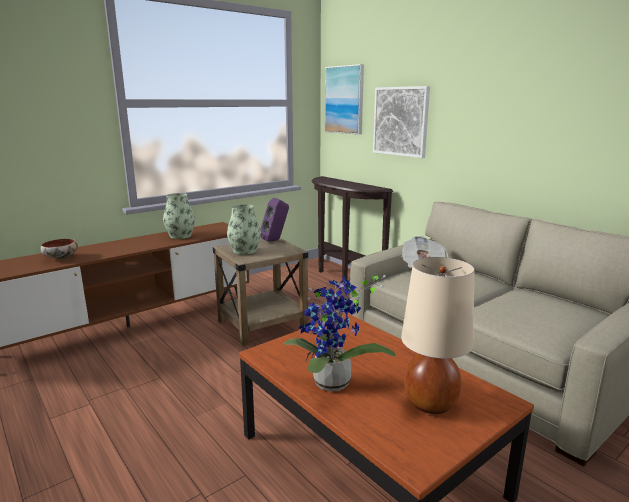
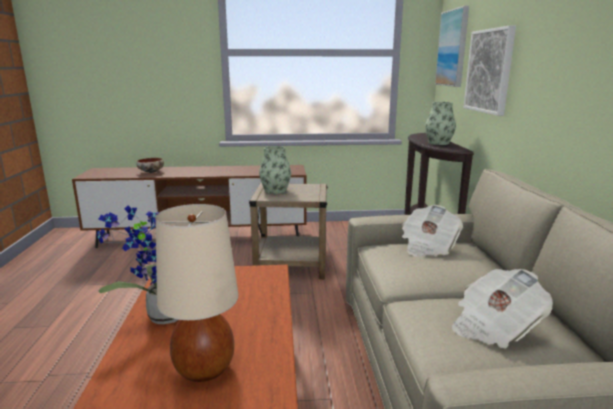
camera: 35 degrees right, 0 degrees up
(180, 236) = (249, 170): vase -> vase (438, 143)
(275, 240) = (318, 186): purple speaker -> none
(539, 309) = (494, 327): none -> newspaper

